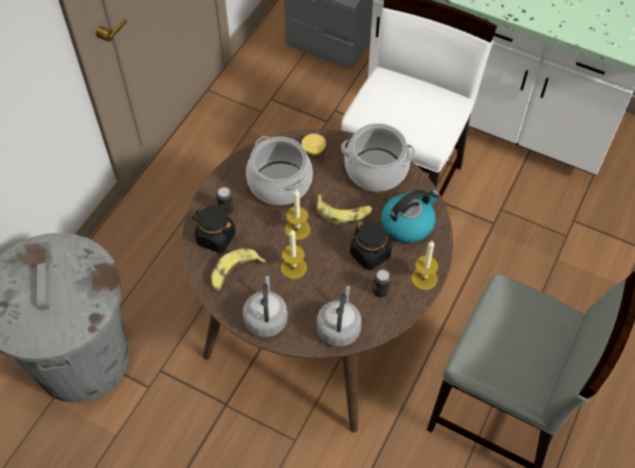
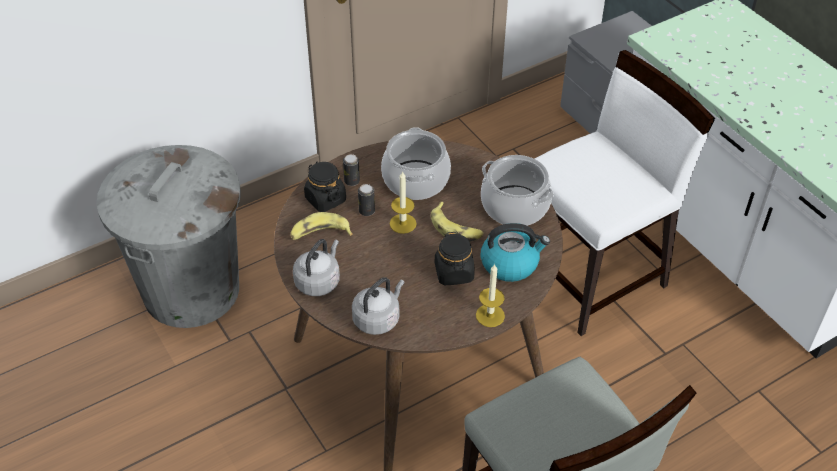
camera: 30 degrees right, 10 degrees down
(293, 267) = (375, 252): candle -> none
(313, 150) = (468, 166): lemon -> none
(380, 291) = (440, 307): can -> can (366, 211)

